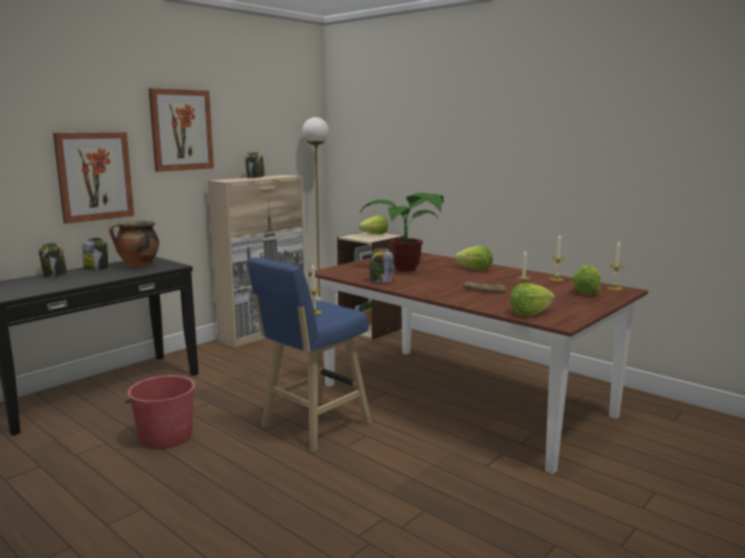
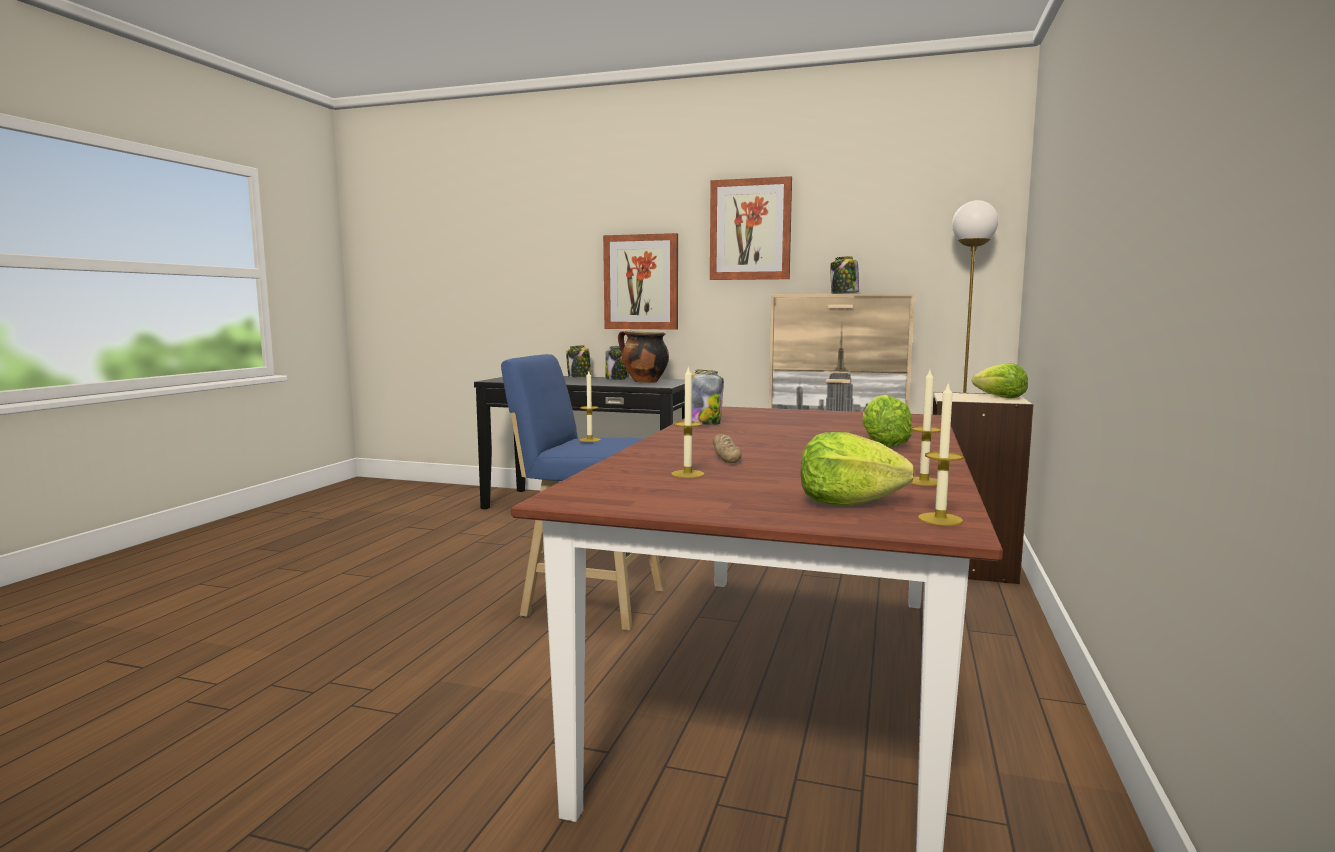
camera: 65 degrees right, 5 degrees down
(165, 436) = (513, 549): red bucket -> none
(409, 270) = (800, 425): potted plant -> none
(530, 313) = (607, 481): lettuce -> none

